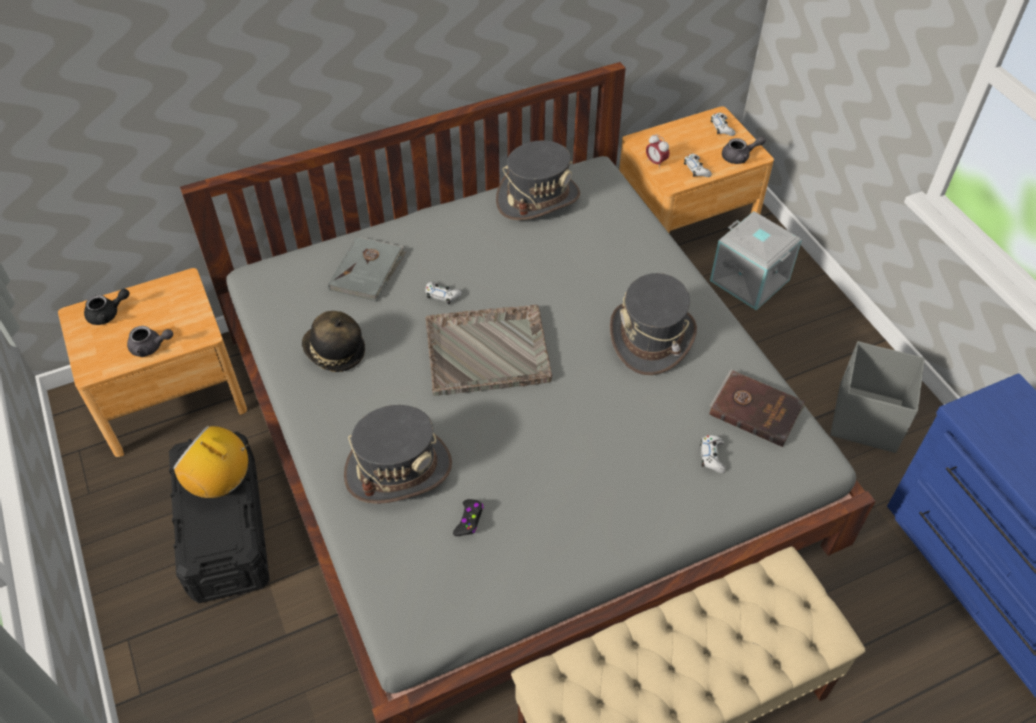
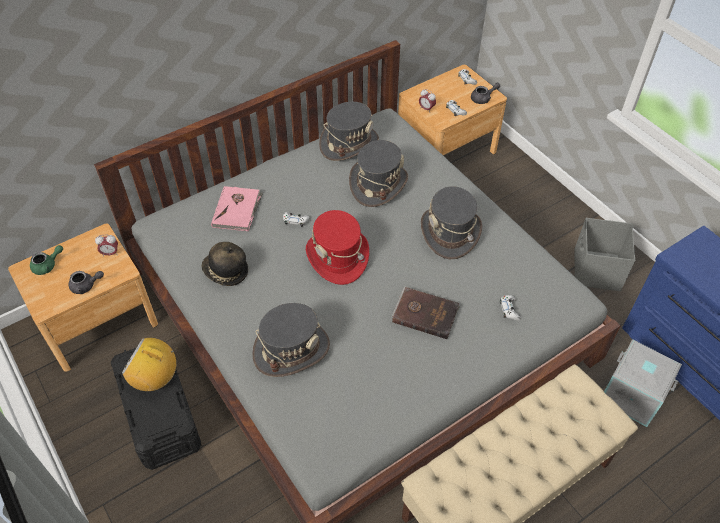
camera: 10 degrees left, 0 degrees up
(108, 314) = (48, 265): black teapot -> green teapot
(190, 308) = (110, 253): none -> alarm clock
(368, 271) = (237, 210): grey book -> pink book
(469, 520) = (350, 379): black game controller -> none
(488, 351) = (338, 257): grey tray -> red hat
(565, 258) = (378, 184): none -> grey hat
(751, 280) = (499, 184): grey storage box -> grey storage box (633, 394)
(755, 409) = (531, 273): brown book -> brown book (425, 313)

